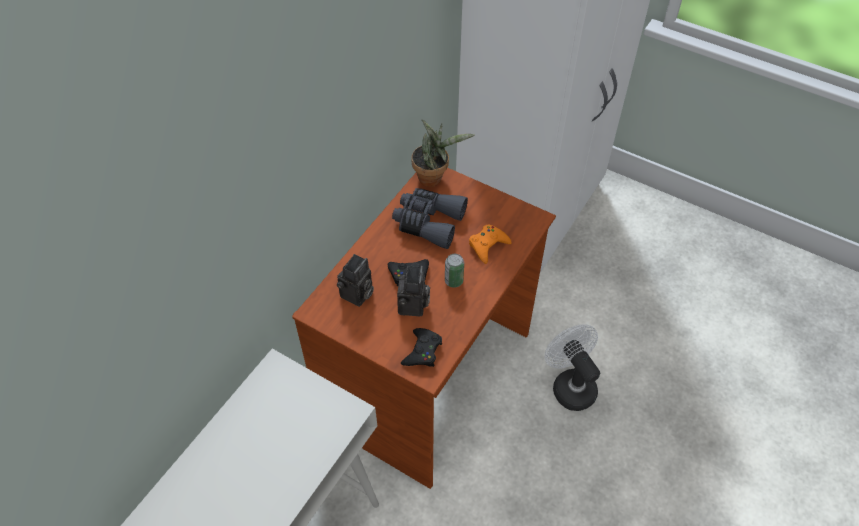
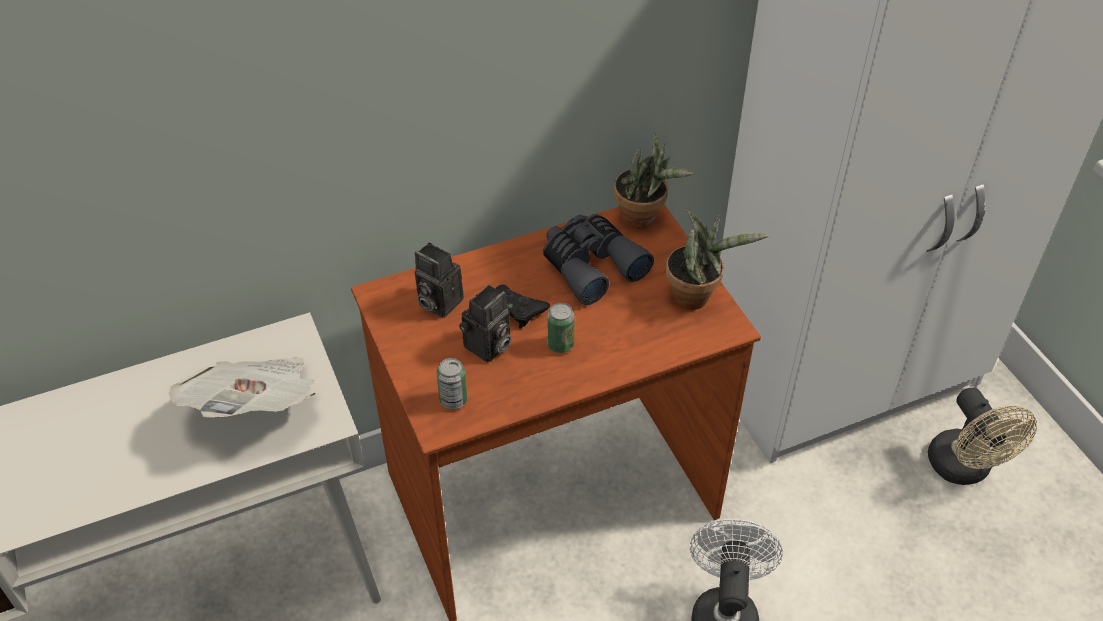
camera: 35 degrees right, 5 degrees down
(295, 431) = (256, 408): none -> newspaper
(357, 295) = (437, 302): camera -> camera turned 60 degrees clockwise
(422, 351) = (453, 400): black game controller -> can
(487, 245) = (638, 327): orange game controller -> none
(503, 210) = (696, 296): none -> potted plant
(625, 235) = (964, 469): none -> beige fan

